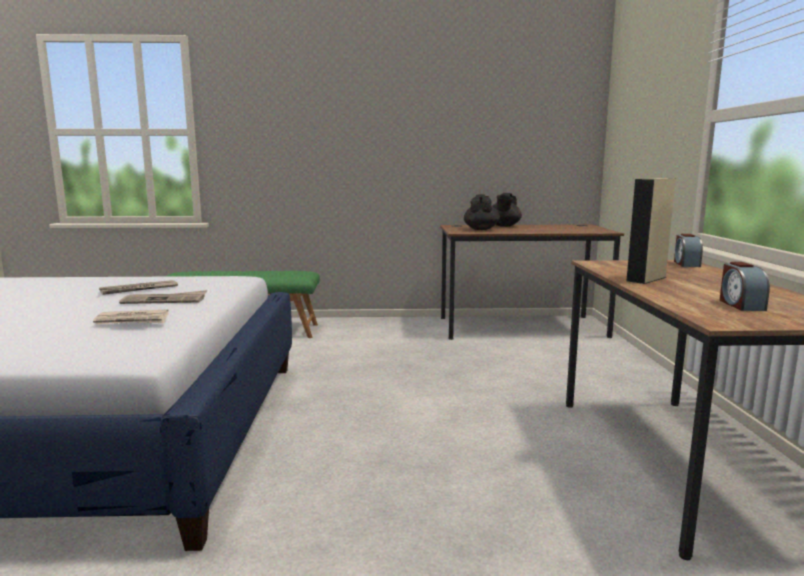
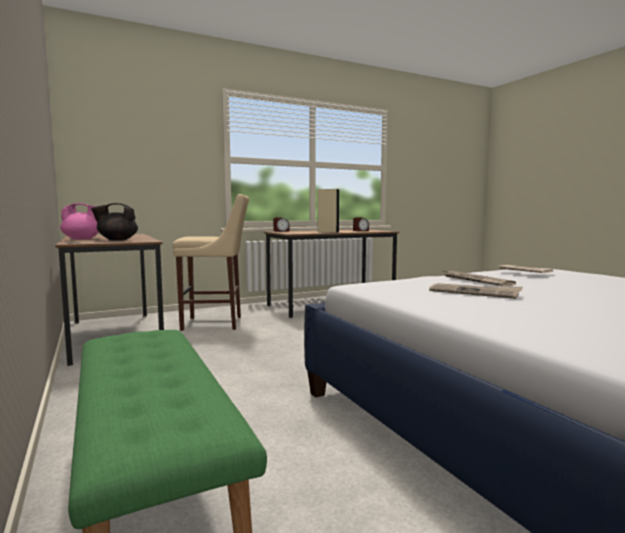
camera: 115 degrees left, 5 degrees down
(503, 226) = (83, 239): black teapot -> pink teapot
(551, 362) = (215, 323): none -> beige stool

